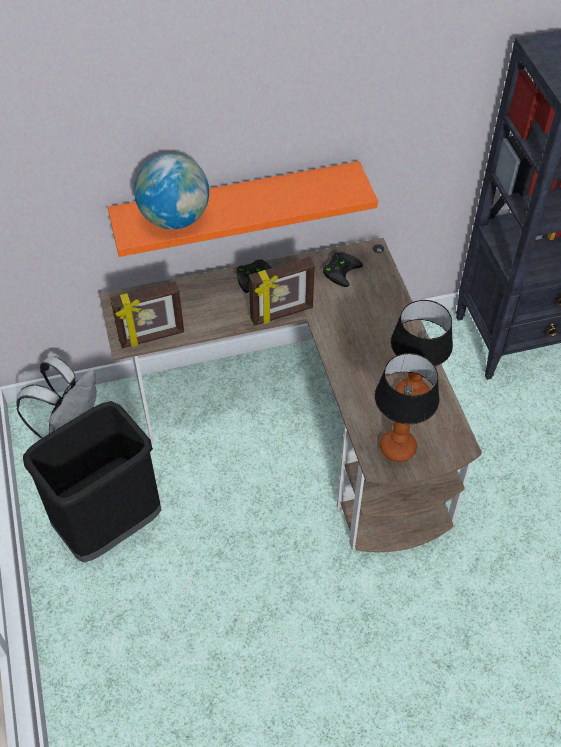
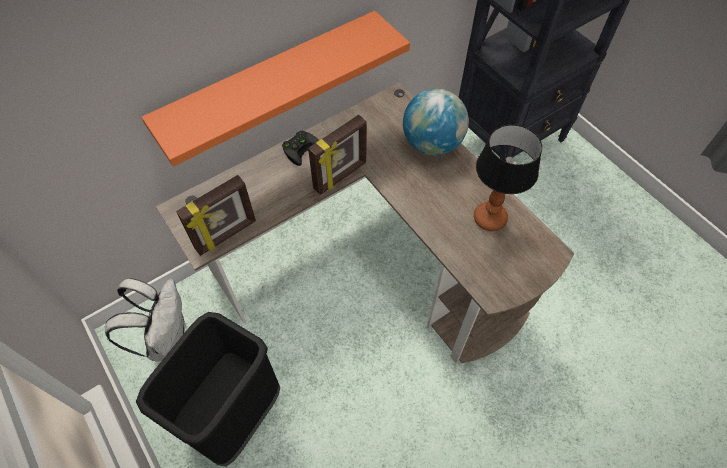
camera: 20 degrees left, 5 degrees up
(175, 218) = (219, 110): globe -> globe (432, 143)
(340, 269) = (375, 120): black game controller -> none
(398, 448) = (502, 273): table lamp -> none

